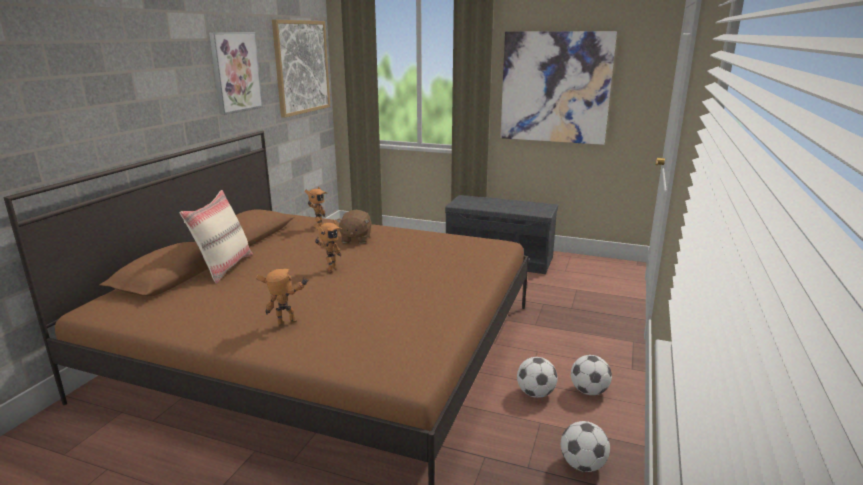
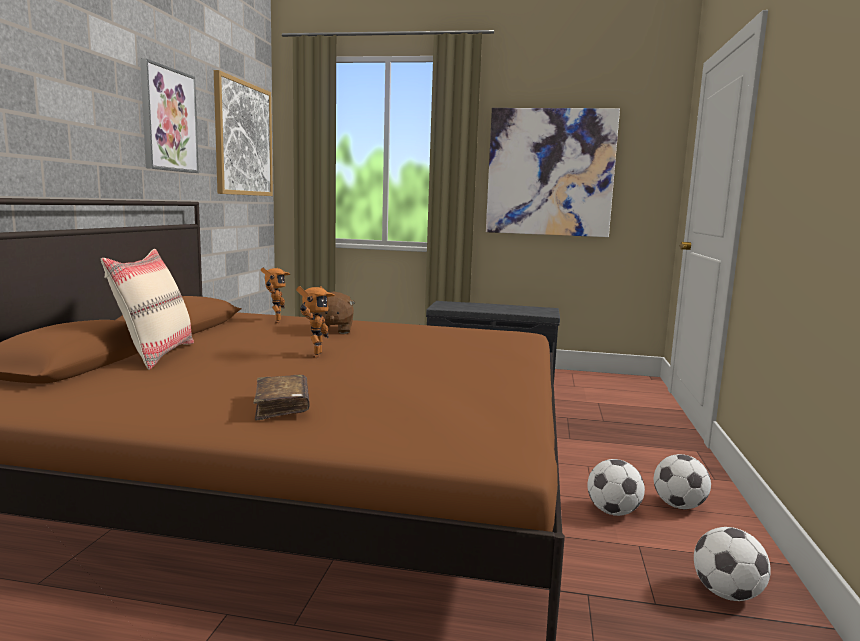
camera: 10 degrees left, 10 degrees down
(288, 324) = (282, 406): toy robot -> brown book

